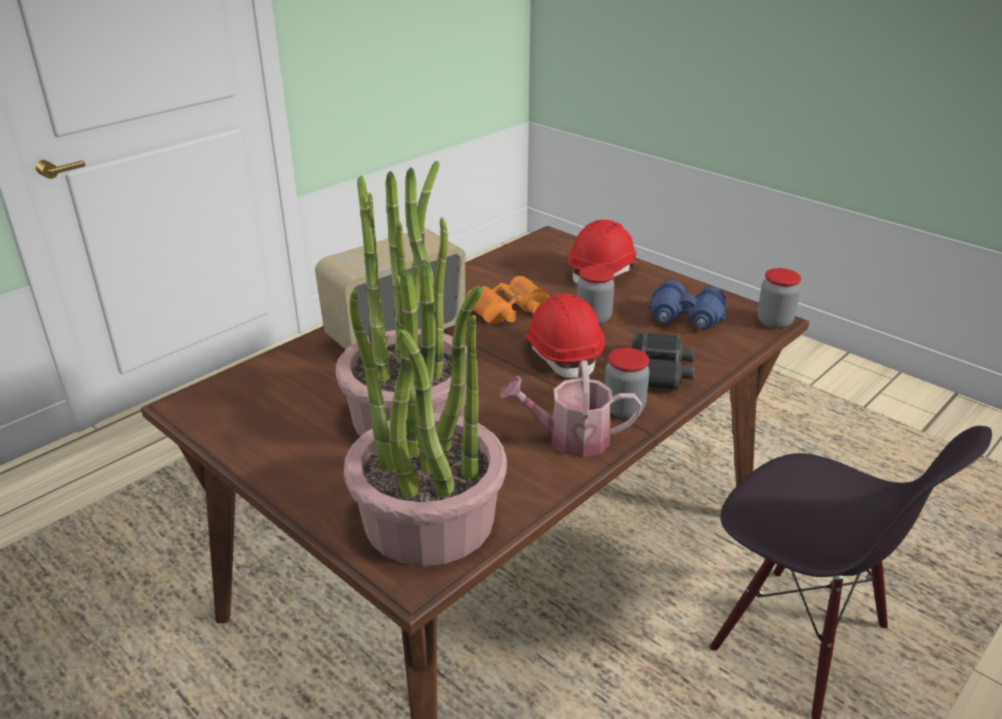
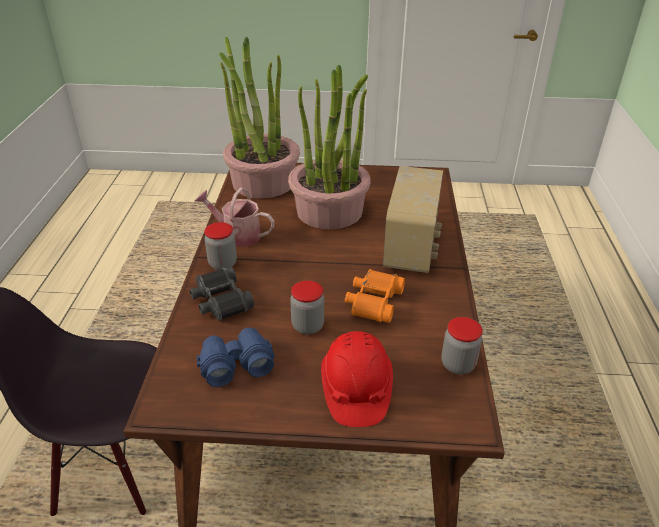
camera: 140 degrees right, 5 degrees up
(563, 354) = (295, 283): red hard hat -> none
(570, 439) = (237, 235): watering can -> watering can turned 120 degrees counterclockwise
(774, 322) = (156, 404): jar -> jar (458, 364)

